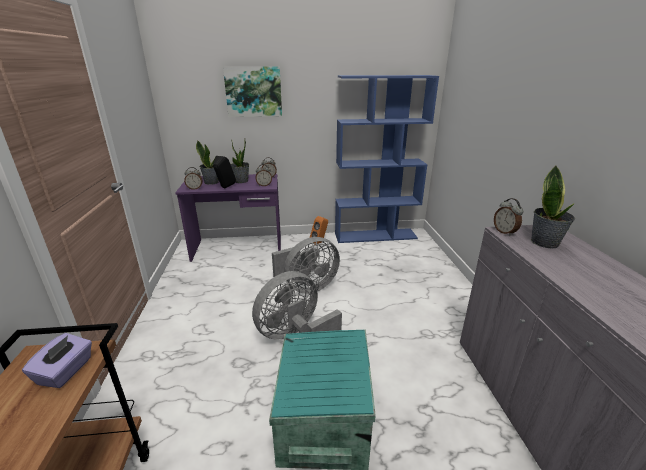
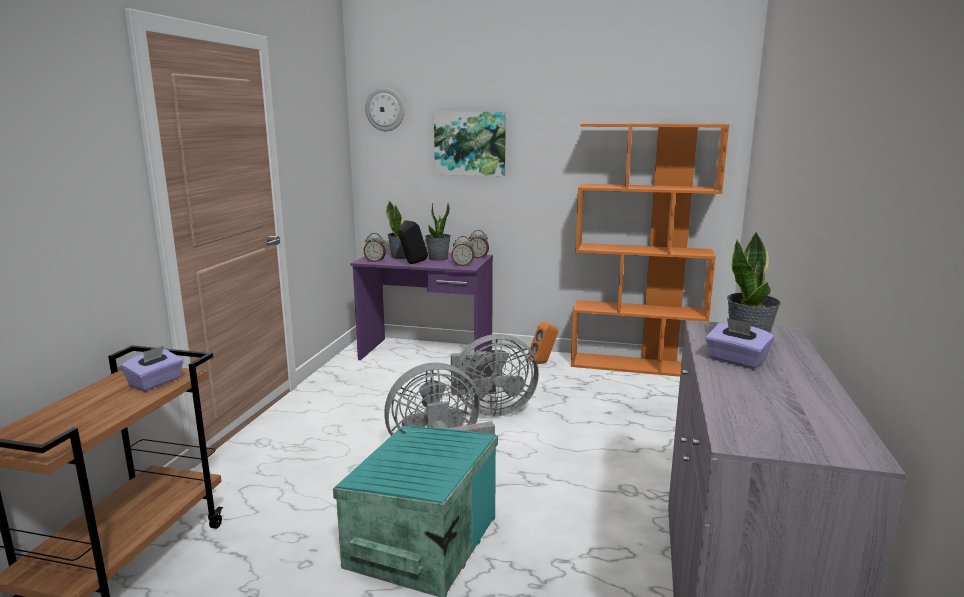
camera: 20 degrees right, 10 degrees down
(180, 64) = (385, 109): none -> wall clock
(375, 235) = (636, 365): blue bookcase -> orange bookcase
(505, 232) = (705, 327): alarm clock -> none
(561, 263) = (736, 361): none -> purple tissue box

